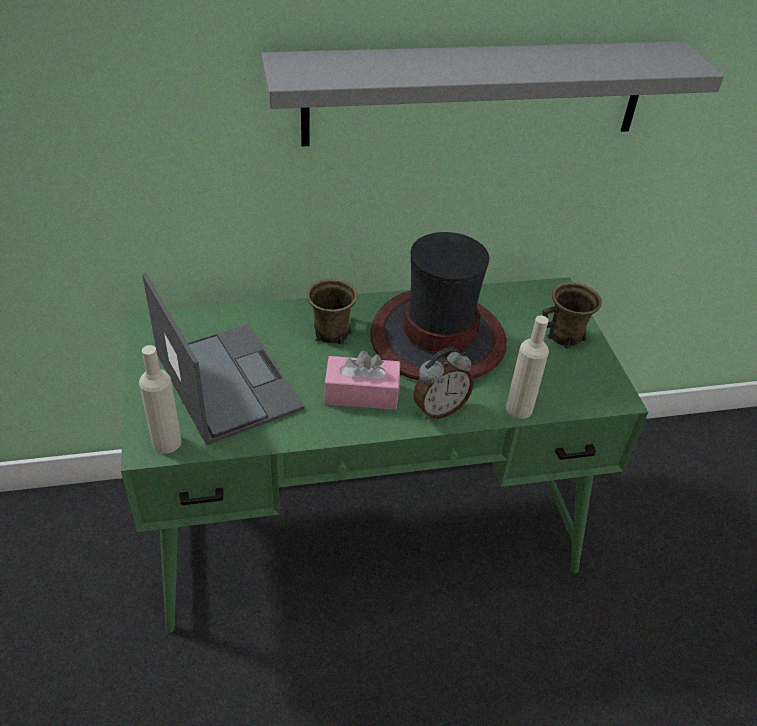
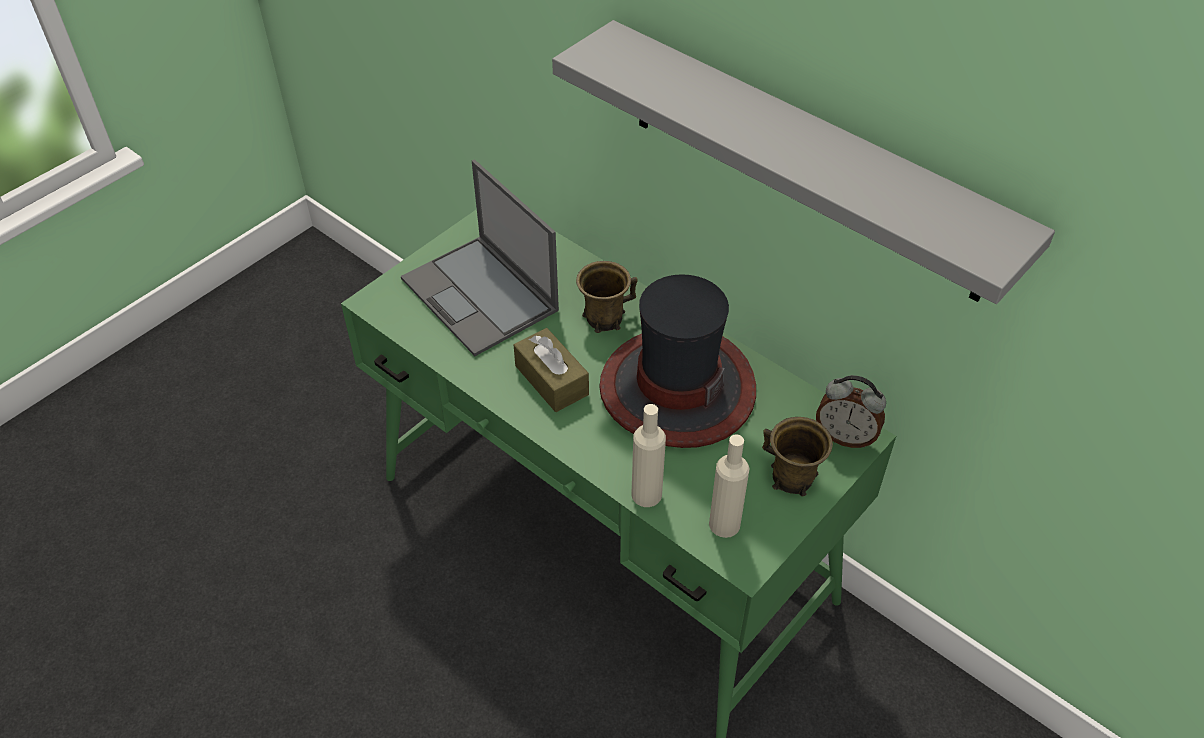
camera: 55 degrees right, 5 degrees up
(166, 442) = (388, 307): beige bottle -> beige bottle (724, 524)
(226, 381) = (481, 295): laptop -> laptop turned 120 degrees clockwise
(361, 393) = (551, 380): pink tissue box -> brown tissue box
(439, 409) = (586, 439): alarm clock -> alarm clock (845, 436)

